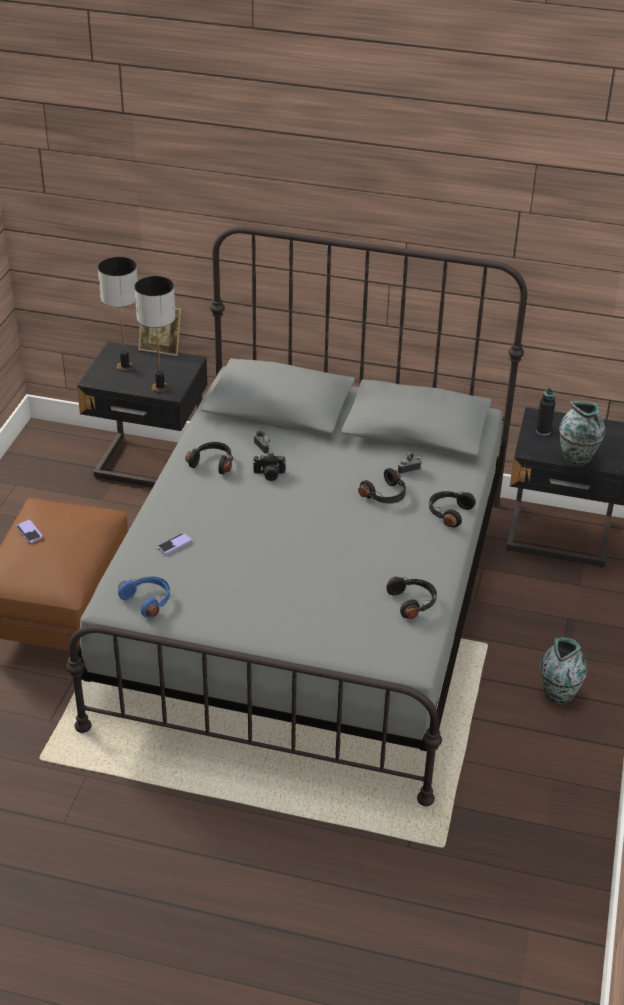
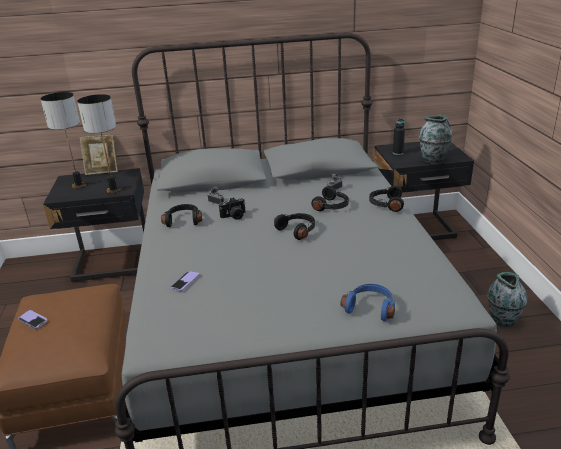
camera: 20 degrees left, 10 degrees down
(148, 600) = (186, 333): blue headphones -> blue headphones (370, 307)
(413, 602) = (418, 265): black headphones -> black headphones (297, 230)

